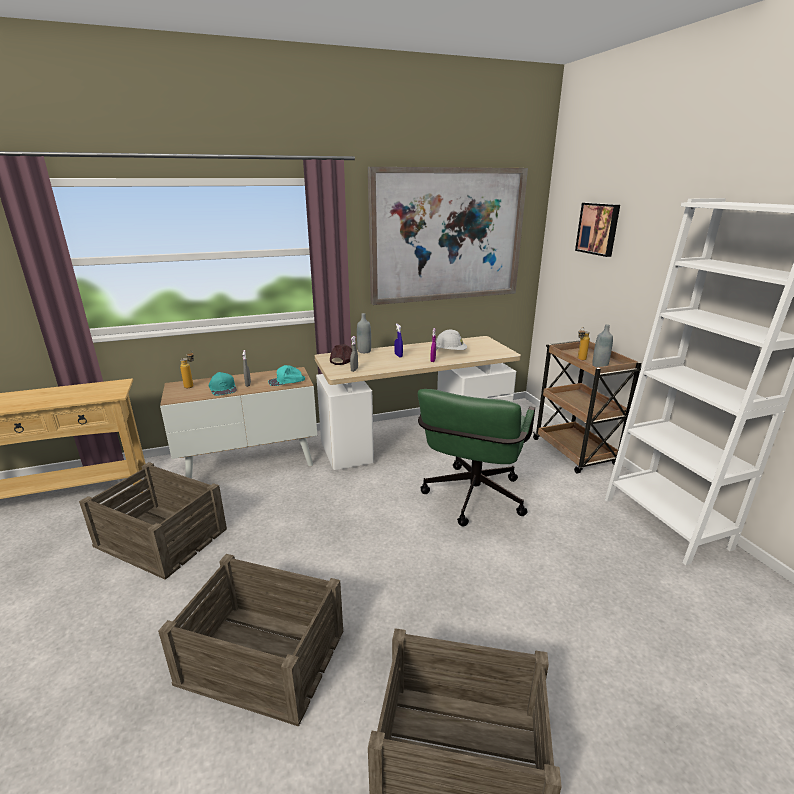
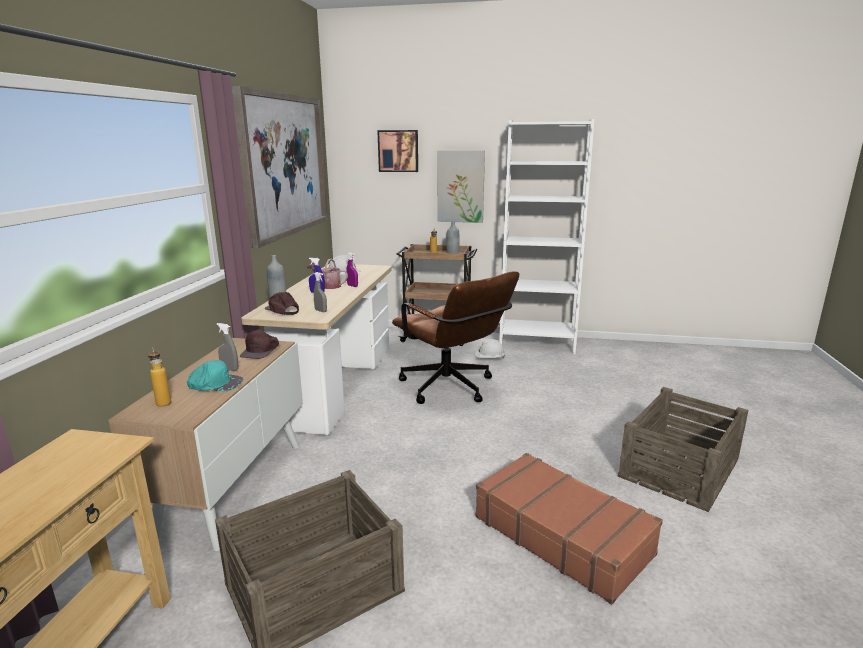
camera: 60 degrees left, 5 degrees down
(262, 655) = (562, 535): crate -> brown suitcase
(286, 381) = (261, 350): turquoise cap -> brown cap
(420, 354) = (328, 286): none -> watering can
(471, 501) = (452, 389): green office chair -> brown office chair
(569, 501) = (489, 359): none -> white hard hat
(648, 284) = (460, 186): none -> picture

